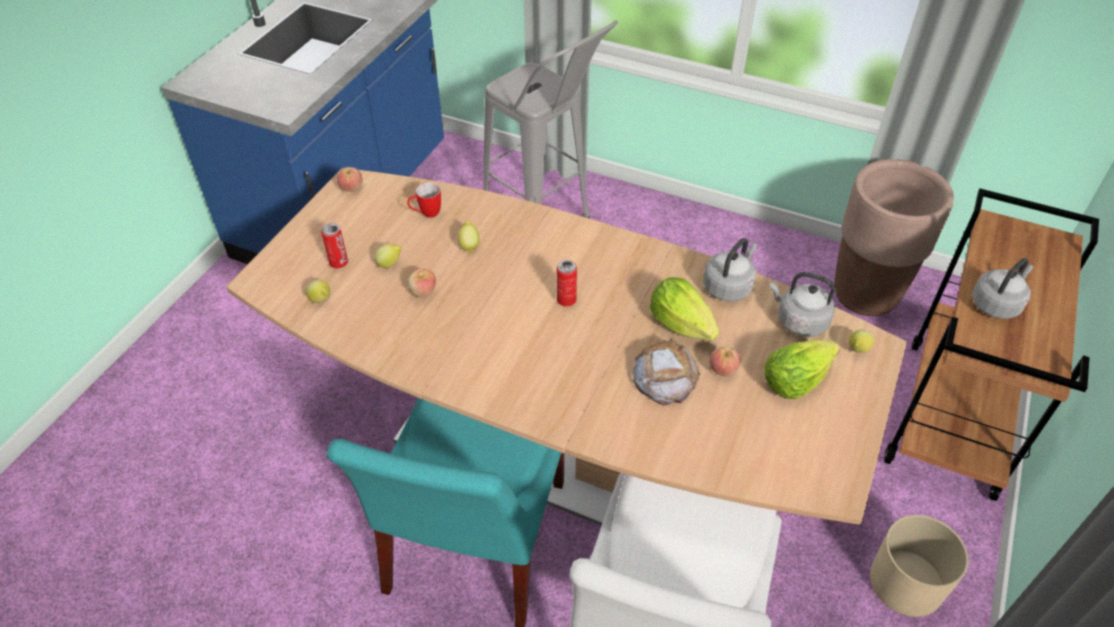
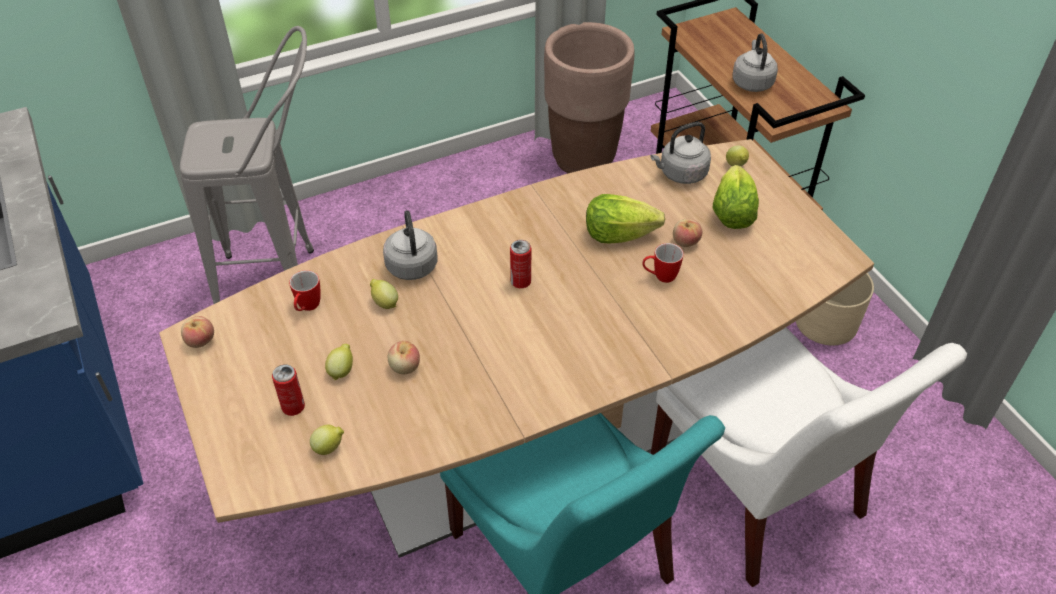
camera: 50 degrees left, 0 degrees up
(664, 376) = (660, 277): bread -> mug
(728, 286) = (609, 185): grey kettle -> grey kettle (411, 264)

